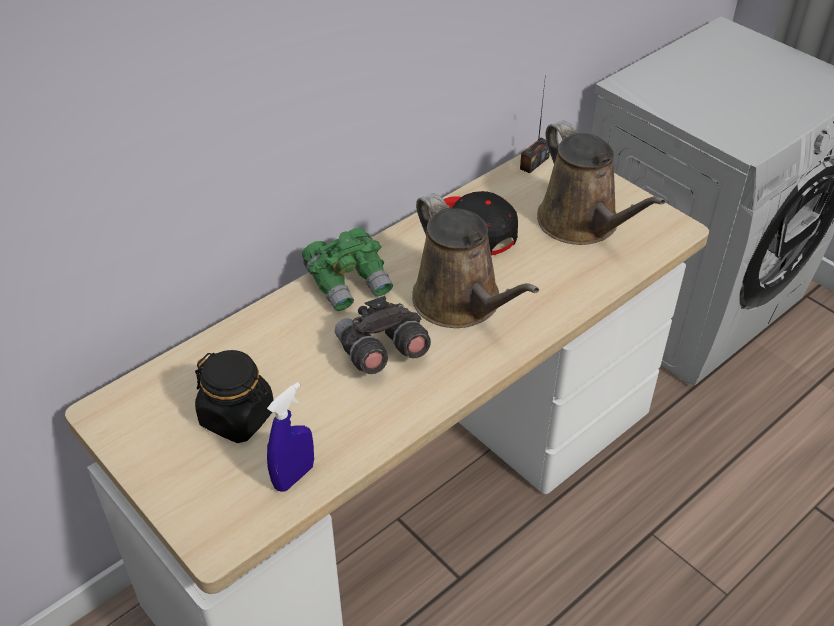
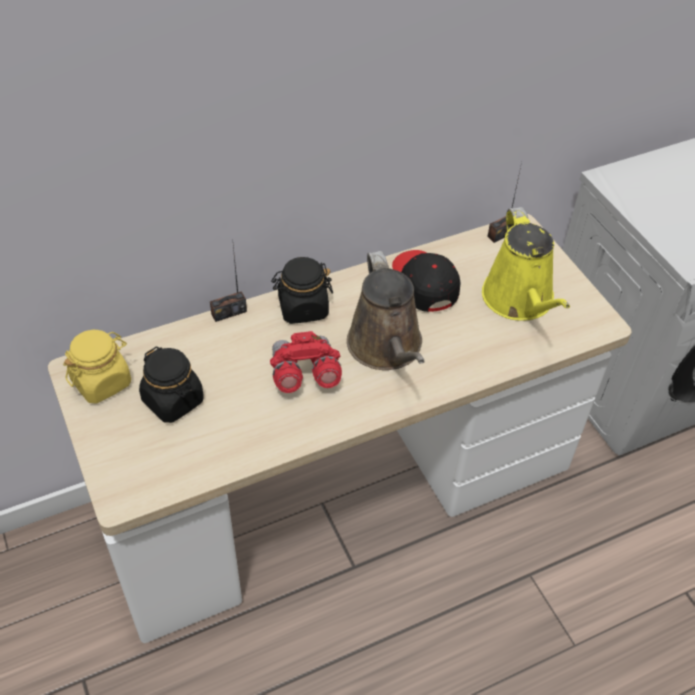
camera: 15 degrees right, 5 degrees up
(141, 417) = (102, 382): none -> yellow jar
(266, 306) = (229, 312): none -> radio
(294, 476) = (197, 461): blue spray bottle -> none
(349, 283) = (302, 308): green binoculars -> black jar
(380, 353) = (304, 375): grey binoculars -> red binoculars
(582, 224) = (520, 300): brown watering can -> yellow watering can

